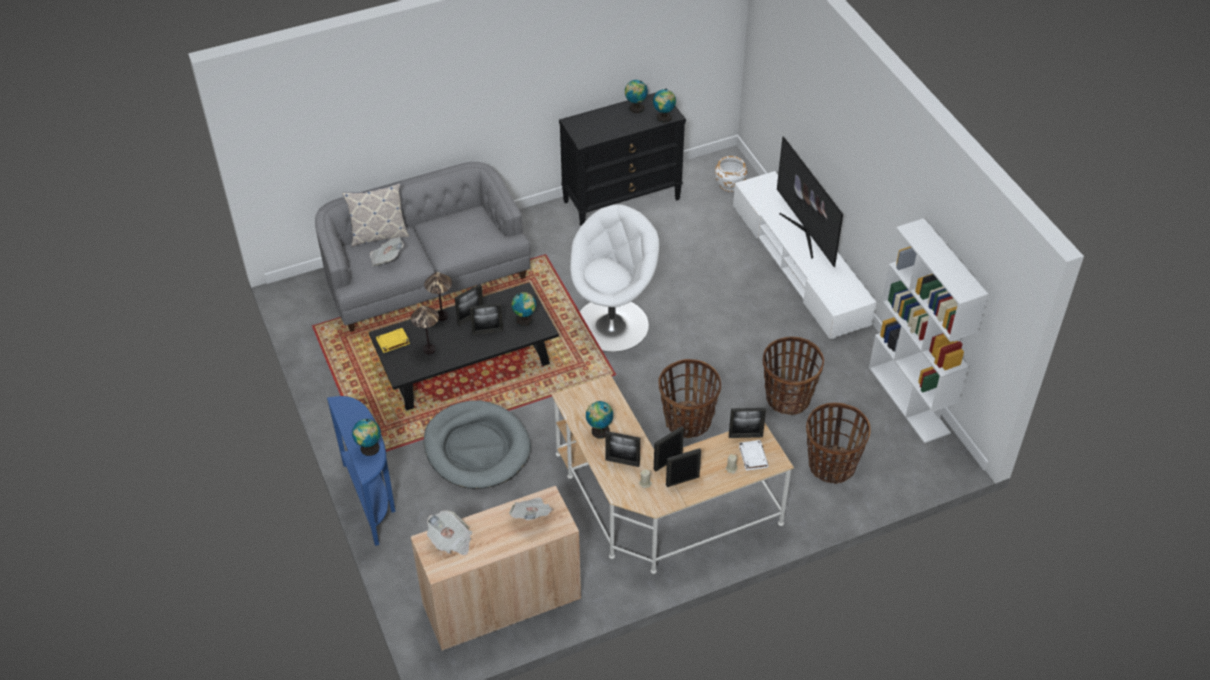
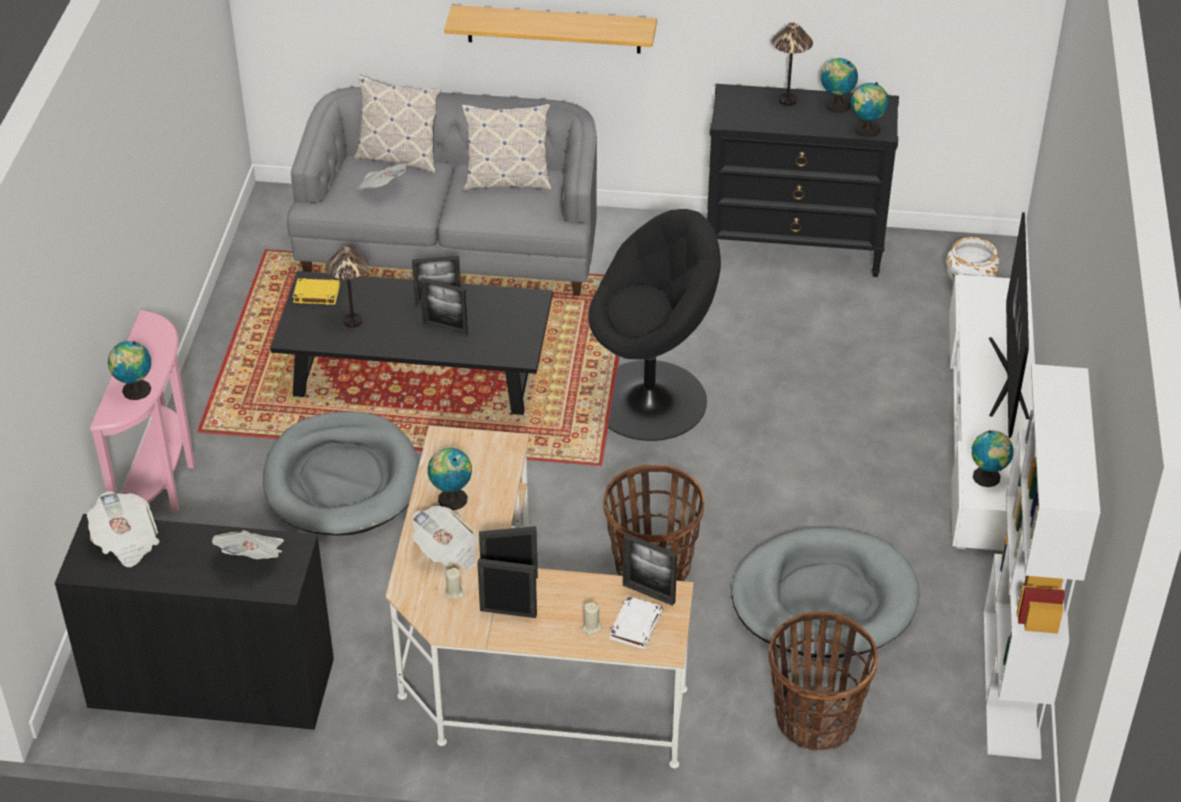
camera: 30 degrees right, 5 degrees down
(372, 499) = (163, 484): blue console table -> pink console table
(442, 316) = (404, 288): table lamp -> table lamp (788, 101)
(455, 120) = (554, 29): none -> shelf
(458, 225) = (507, 181): none -> pillow
(501, 602) = (212, 685): beige cabinet -> black cabinet
(525, 320) = (506, 335): globe -> globe (988, 478)
(613, 324) = (651, 400): white armchair -> black armchair
(622, 462) = (447, 551): picture frame -> newspaper
(787, 398) = (824, 599): basket -> grey dog bed

